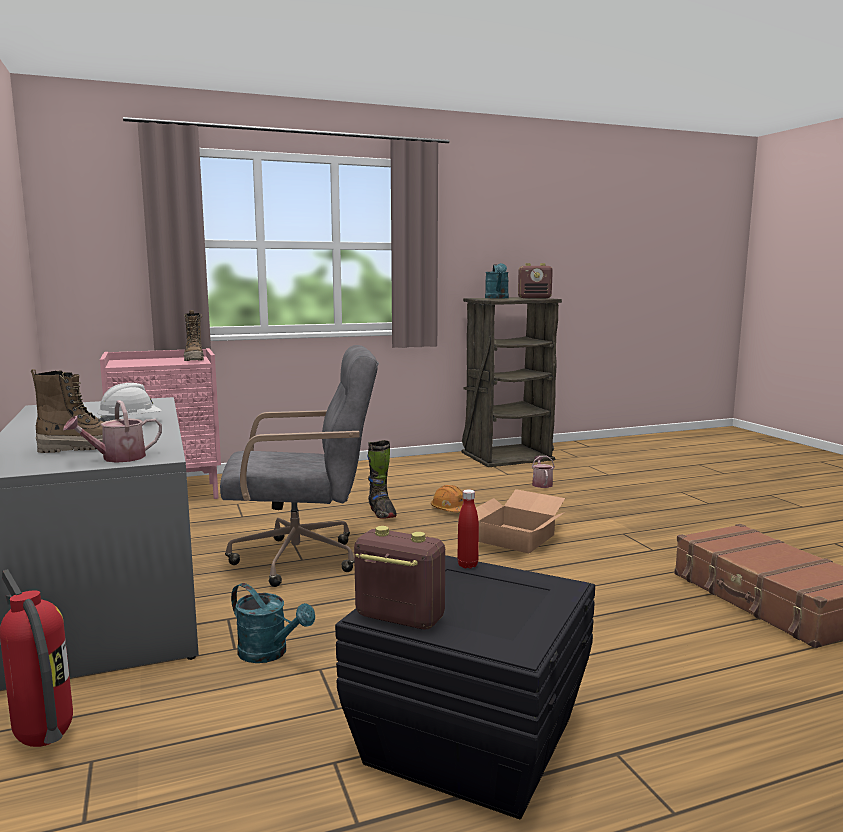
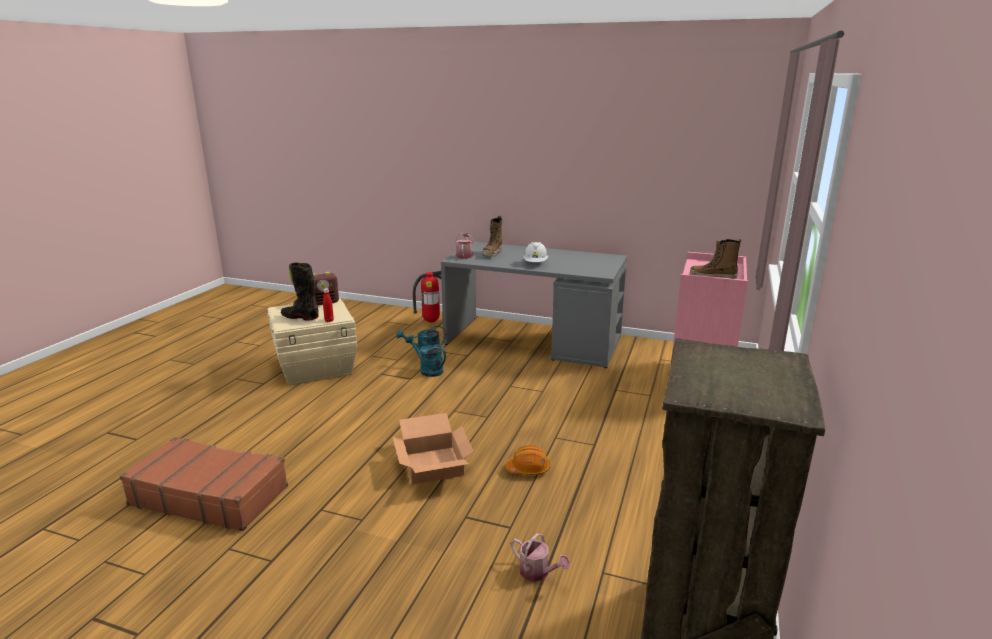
camera: 130 degrees right, 10 degrees up
(304, 560) = (508, 386): grey office chair -> none
(381, 513) = (559, 437): black boot -> black boot (300, 317)
(469, 738) = (316, 367): black storage box -> beige storage box
(497, 298) = (758, 368): turquoise watering can -> turquoise watering can (428, 370)
(534, 298) = (706, 387): radio -> none

